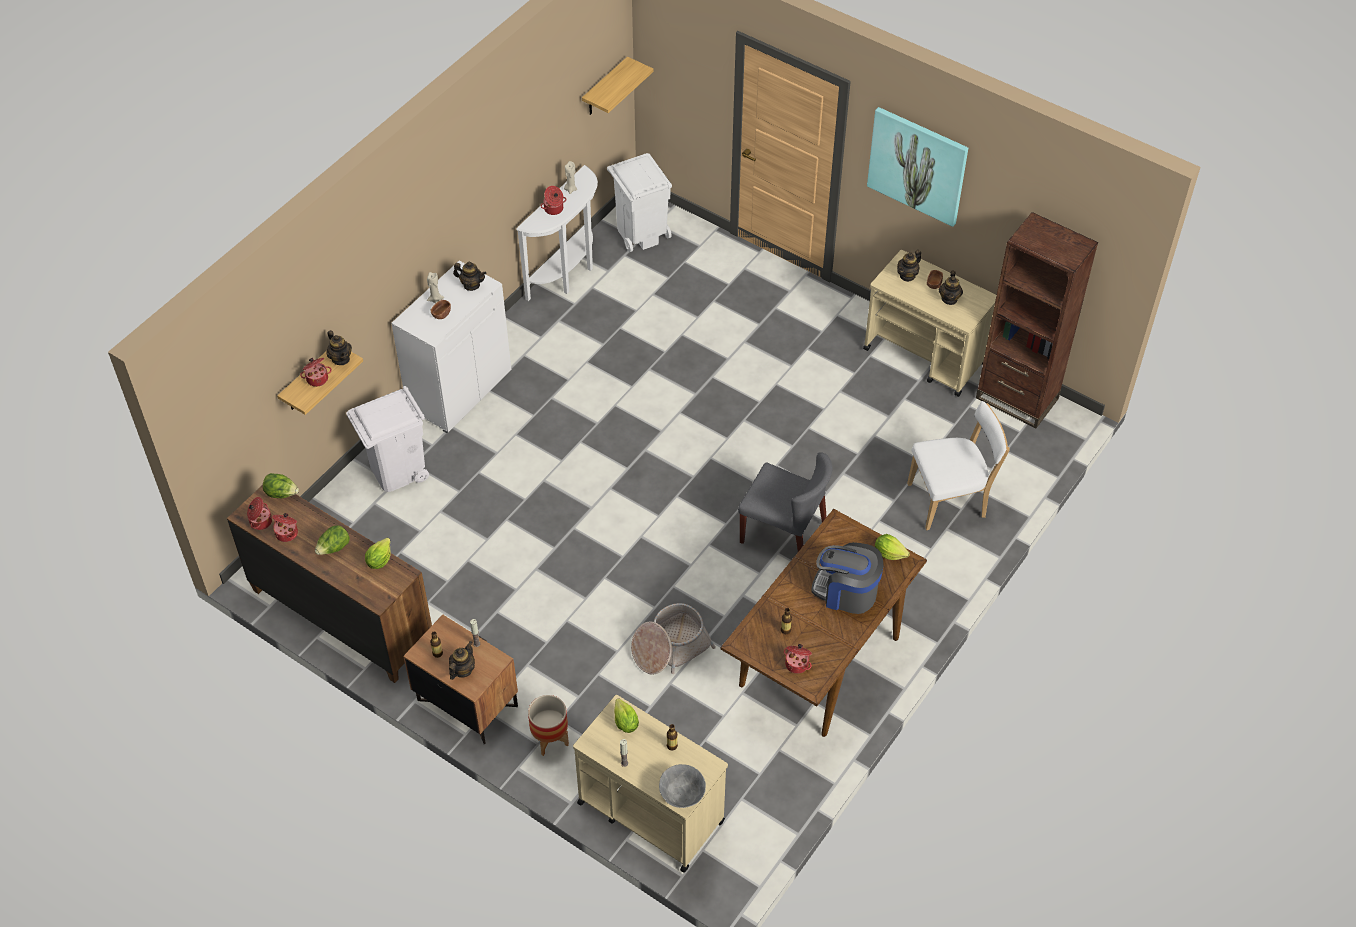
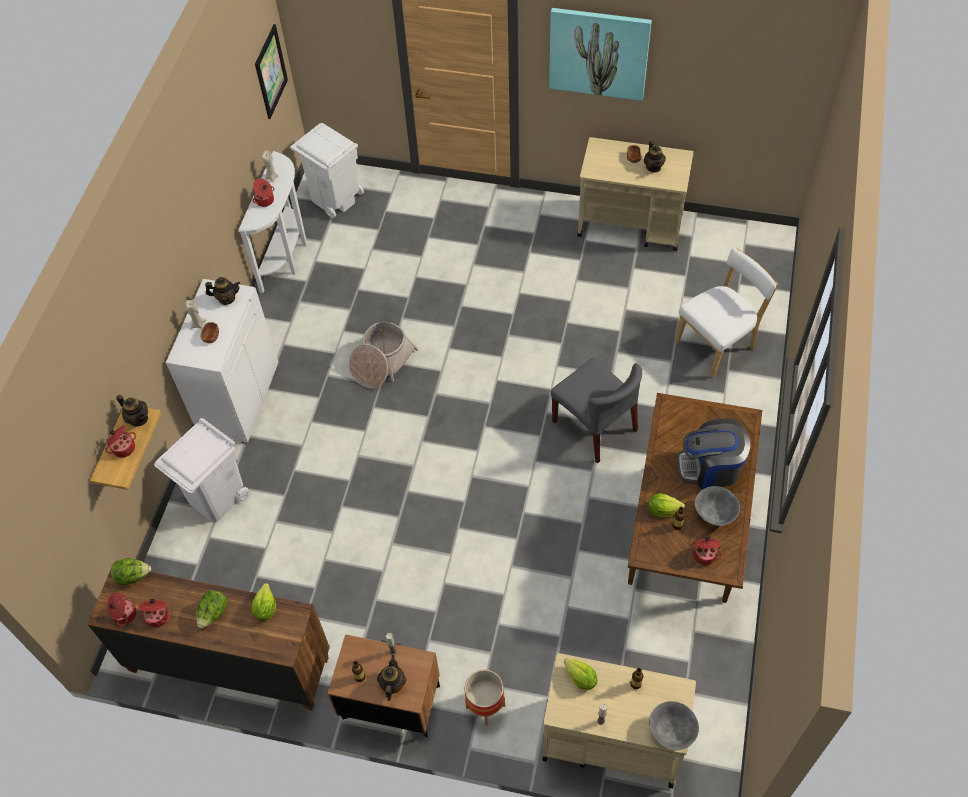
camera: 20 degrees left, 5 degrees up
(605, 88) = (270, 72): shelf -> picture
(670, 647) = (549, 572): basket -> basket (381, 362)
(784, 534) = (595, 426): grey chair -> grey chair turned 45 degrees clockwise
(826, 634) = (714, 515): none -> grey bowl
(889, 553) = (727, 416): lettuce -> lettuce (663, 510)
(907, 275) = (607, 158): teapot -> none
(1017, 398) = (724, 235): brown bookcase -> none

